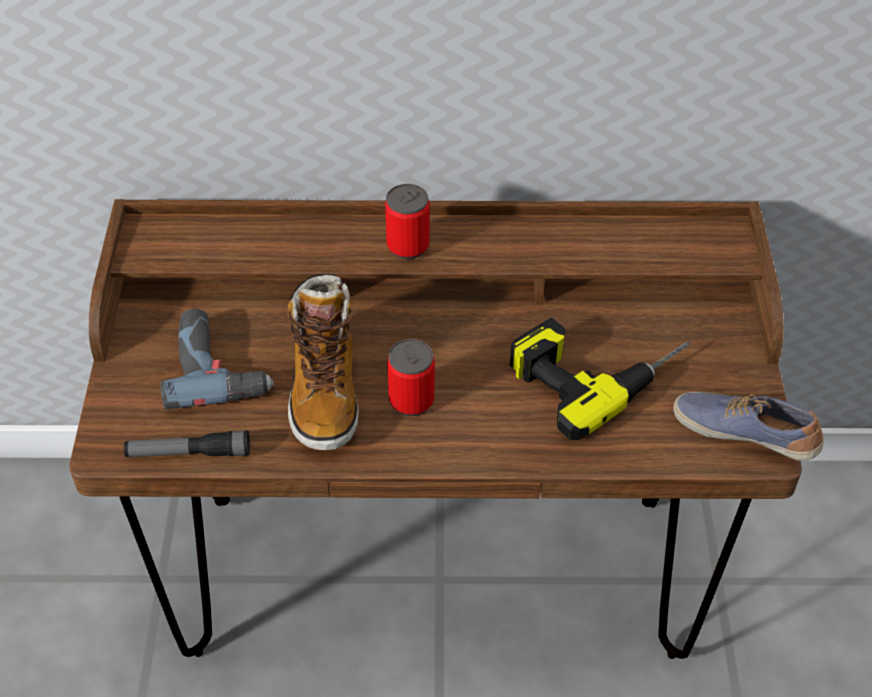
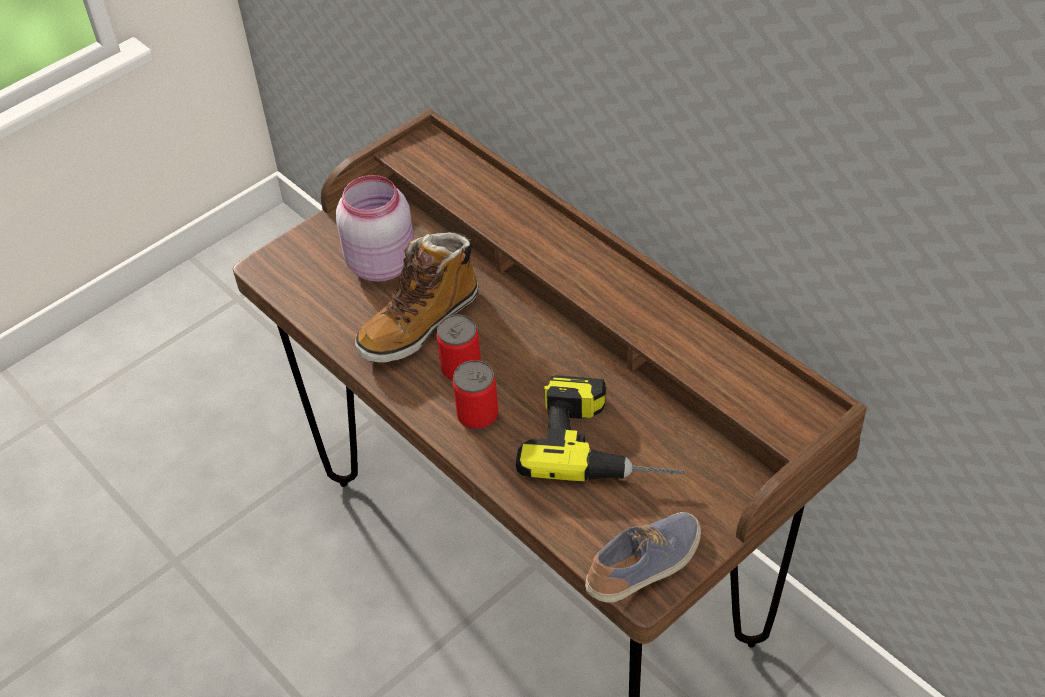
camera: 50 degrees right, 0 degrees up
(188, 453) = (300, 302): flashlight -> none
(218, 366) = (381, 262): power drill -> pink jar
(408, 246) = (566, 260): can -> can (477, 415)
(744, 433) = (646, 567): shoe -> shoe turned 60 degrees clockwise

